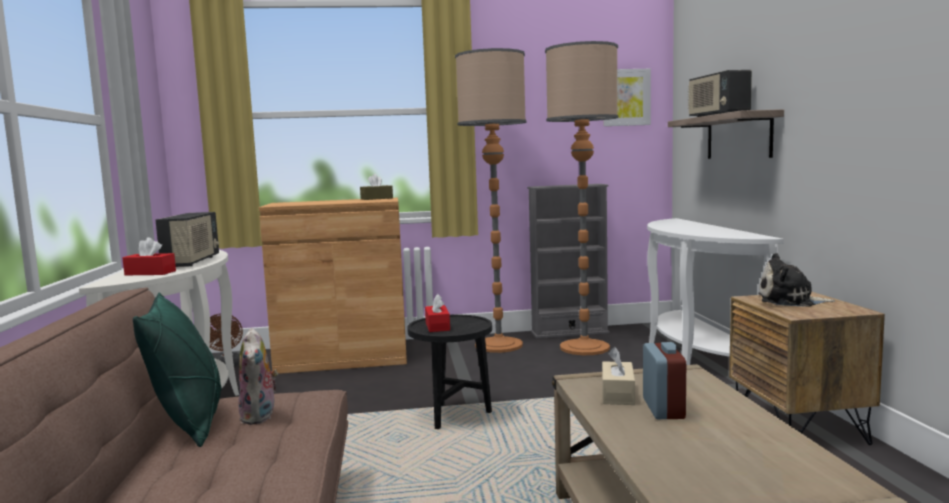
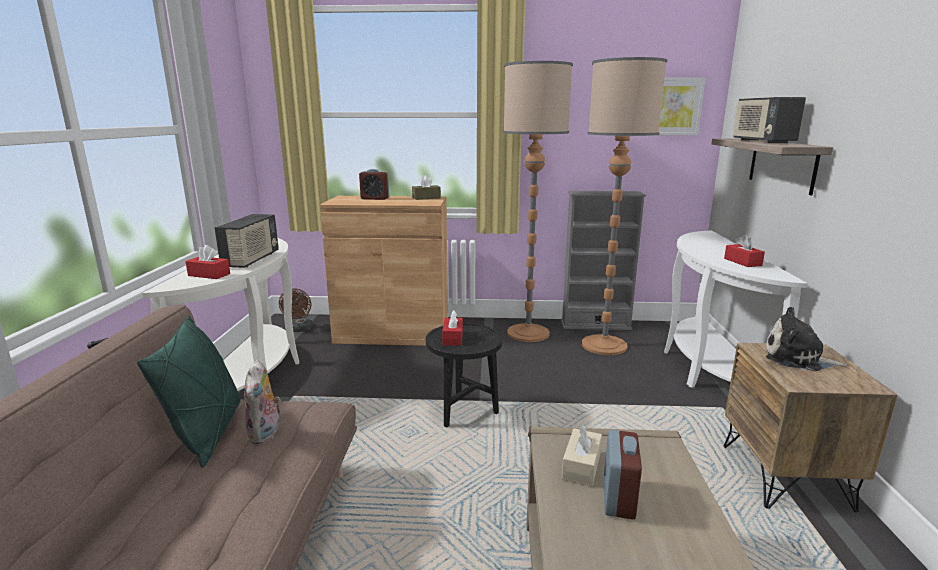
camera: 10 degrees right, 10 degrees up
(318, 201) = (375, 198): none -> alarm clock
(717, 232) = (742, 262): none -> red tissue box

